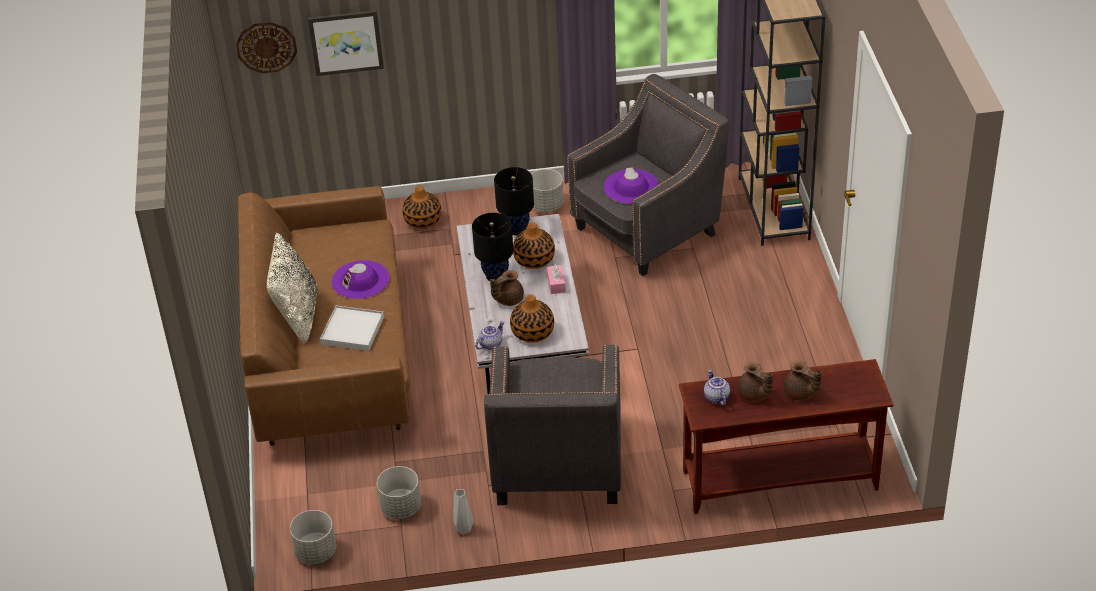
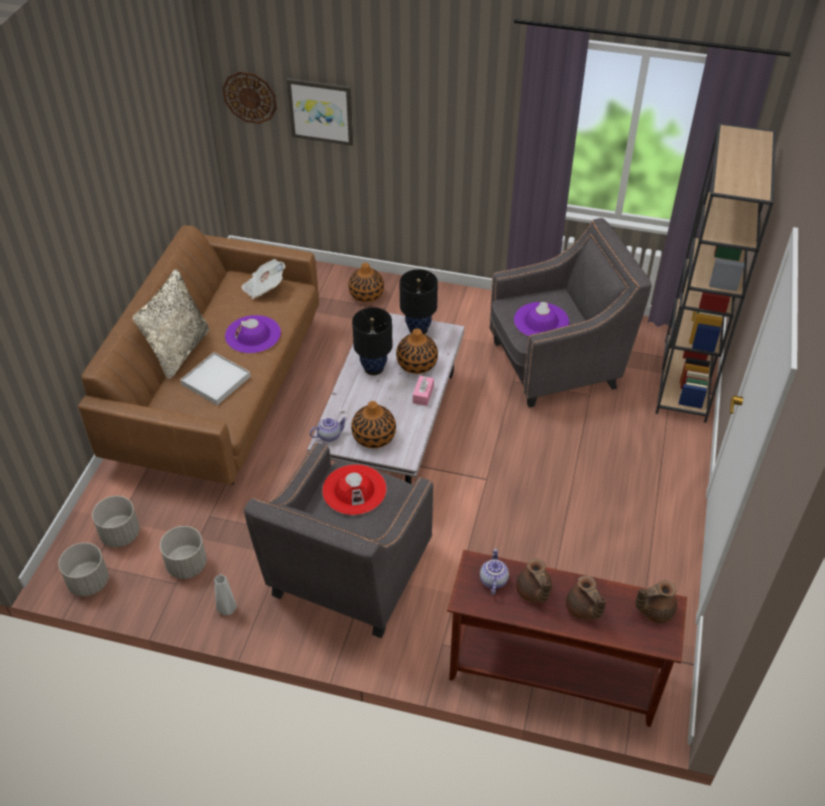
camera: 20 degrees right, 5 degrees up
(342, 235) = (264, 288): none -> newspaper
(508, 299) = (371, 395): brown teapot -> brown teapot (654, 610)
(546, 205) = (478, 313): grey planter -> grey planter (120, 534)
(546, 377) = (354, 489): none -> red hat

